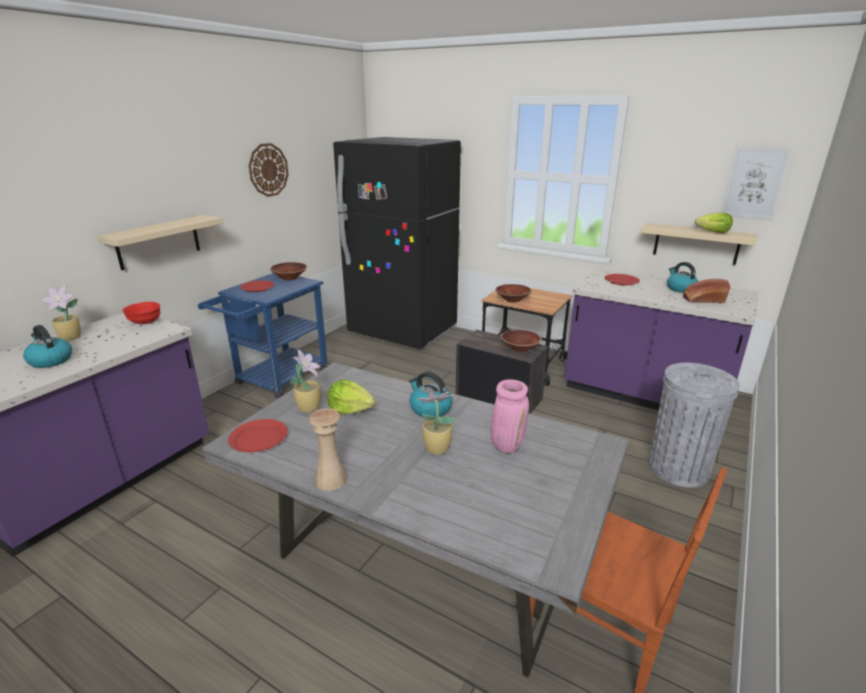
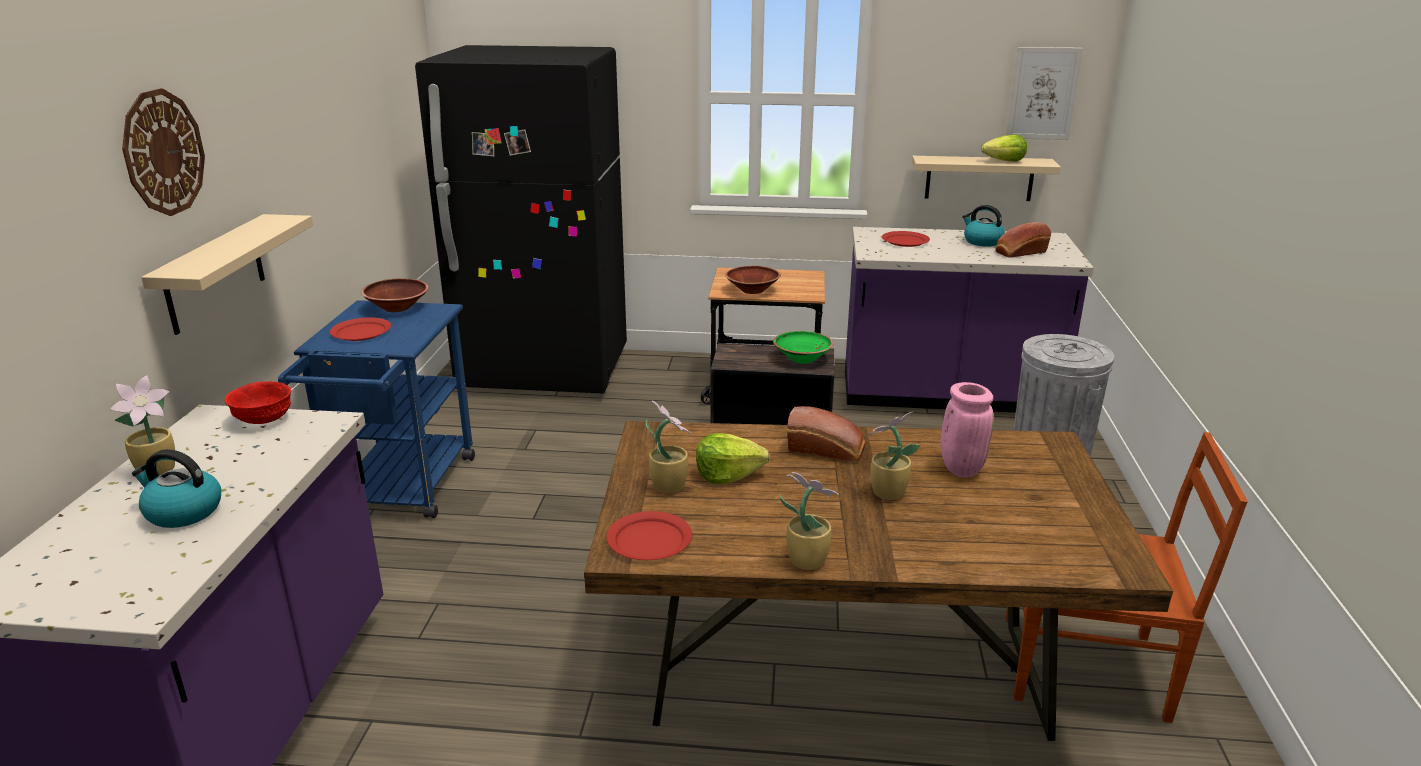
camera: 25 degrees left, 0 degrees up
(268, 170) = (329, 121): wall clock -> wall clock (163, 152)
(330, 479) = (806, 559): beige vase -> potted plant
(417, 567) = (842, 675): grey dining table -> brown dining table
(430, 409) = (827, 450): kettle -> bread
(520, 348) = (802, 359): brown bowl -> green bowl

